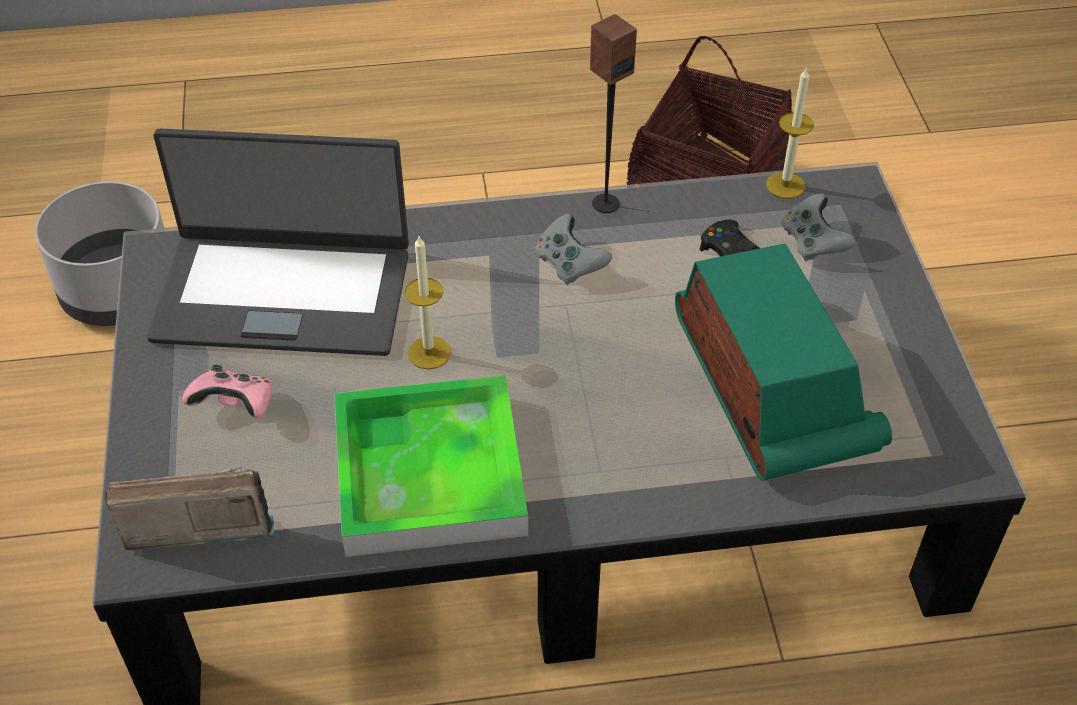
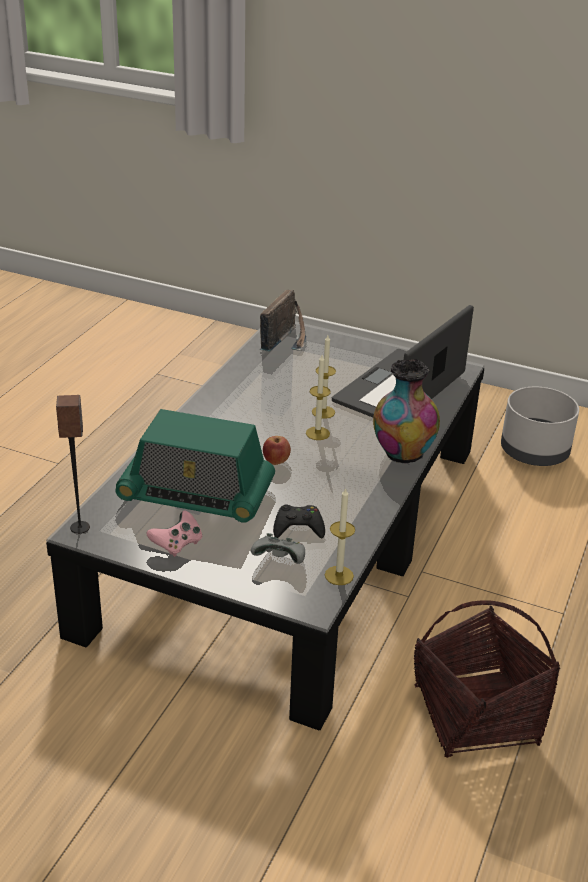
camera: 120 degrees right, 15 degrees down
(236, 406) = (339, 361): pink game controller -> pink game controller (177, 544)
(429, 473) = (253, 390): tray -> none
(476, 226) = (402, 454): none -> vase
(497, 332) = (317, 433): none -> candle
(569, 265) = (344, 470): grey game controller -> none
(605, 203) = (383, 501): speaker -> speaker (80, 527)
(613, 343) = (276, 461): none -> apple

